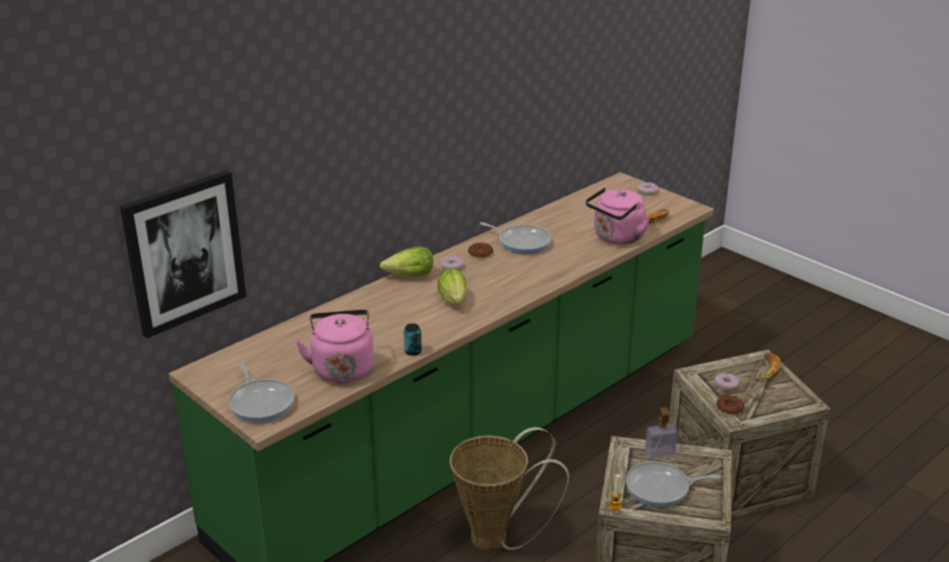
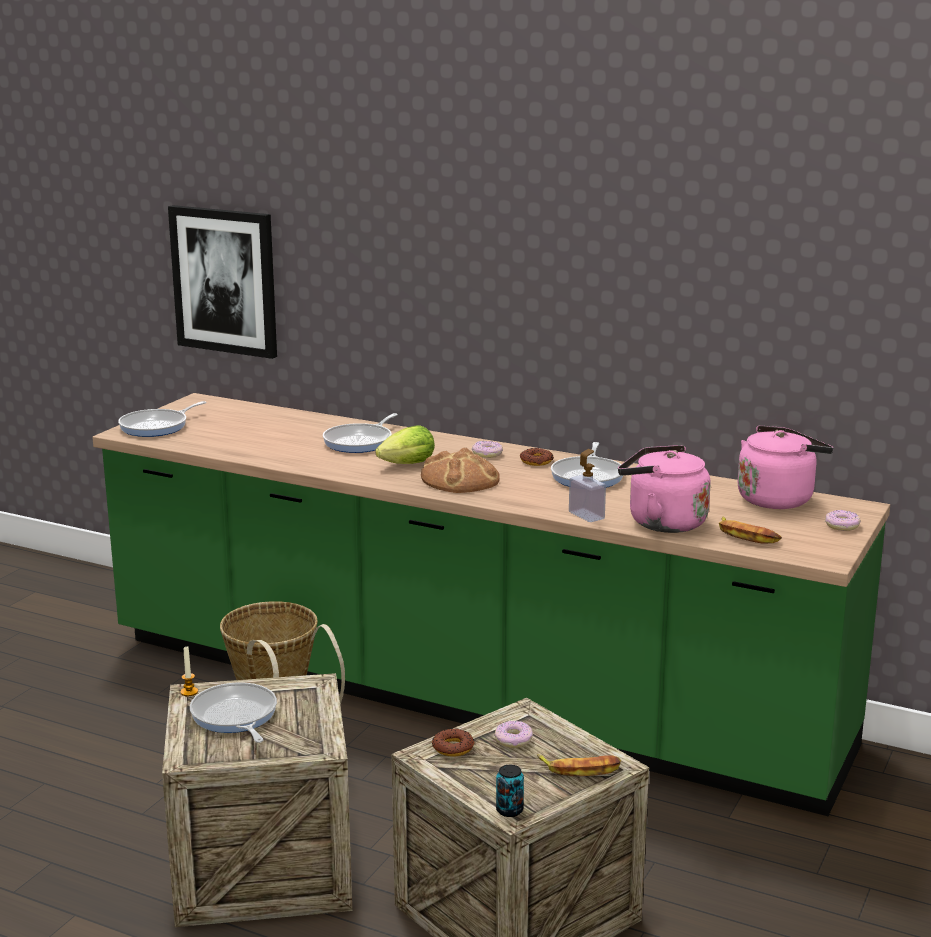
camera: 70 degrees right, 10 degrees down
(342, 367) = (234, 443): pink kettle -> pink kettle (778, 499)
(385, 311) = (360, 442): none -> frying pan
(410, 276) = (448, 440): lettuce -> none
(413, 351) = (283, 463): can -> can (509, 810)
(497, 286) = (461, 479): none -> bread
(660, 452) = (315, 707): soap dispenser -> soap dispenser (586, 515)

